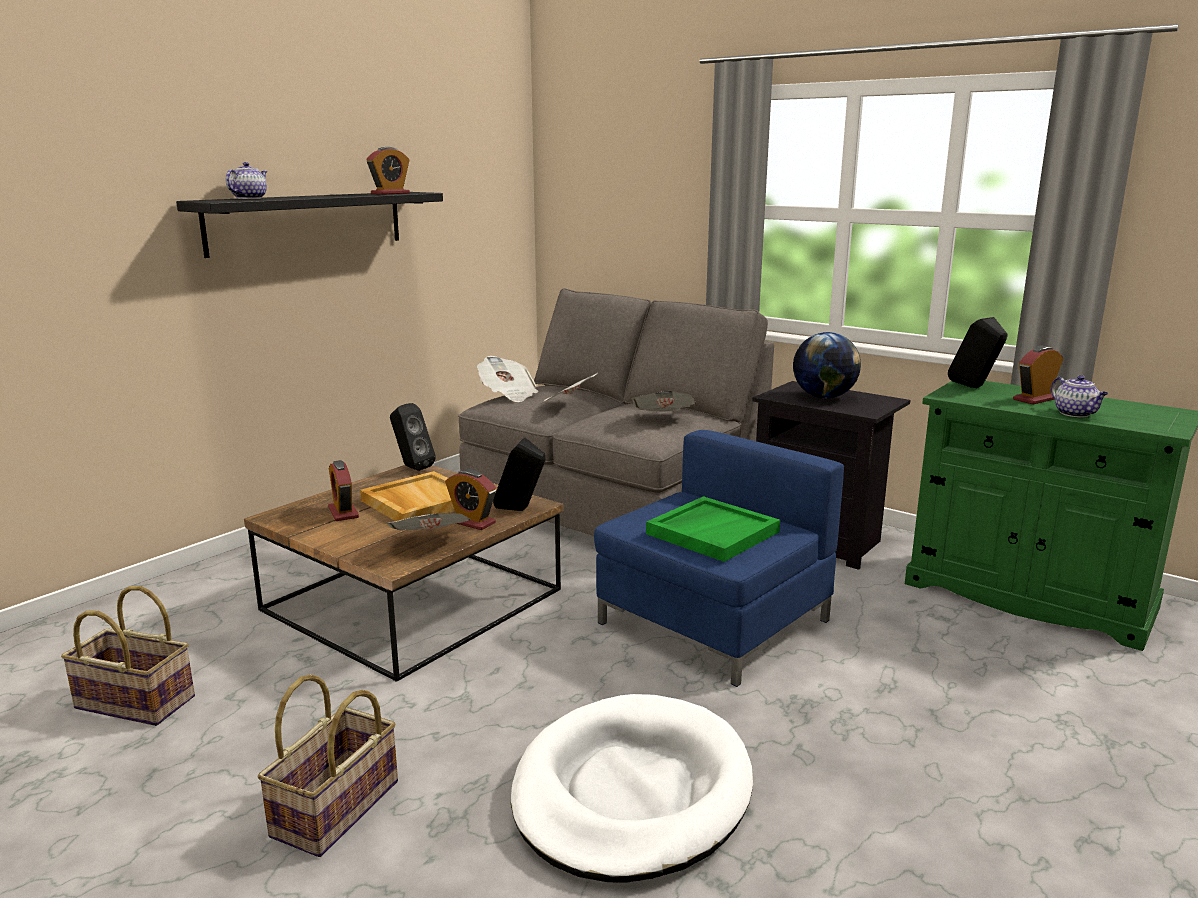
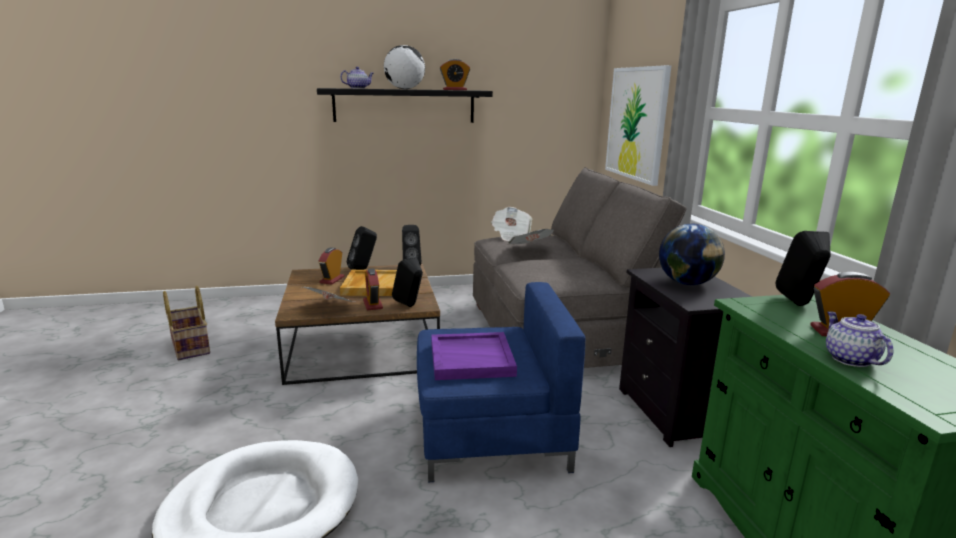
camera: 40 degrees right, 0 degrees up
(321, 196) = (404, 89): none -> globe
(337, 809) = (156, 434): basket -> none
(354, 488) = (363, 269): none -> black speaker
(620, 226) = (636, 123): none -> picture
(663, 420) = (566, 272): newspaper -> none
(712, 532) = (472, 359): green tray -> purple tray
(1075, 414) = (849, 359): teapot -> teapot turned 150 degrees clockwise

